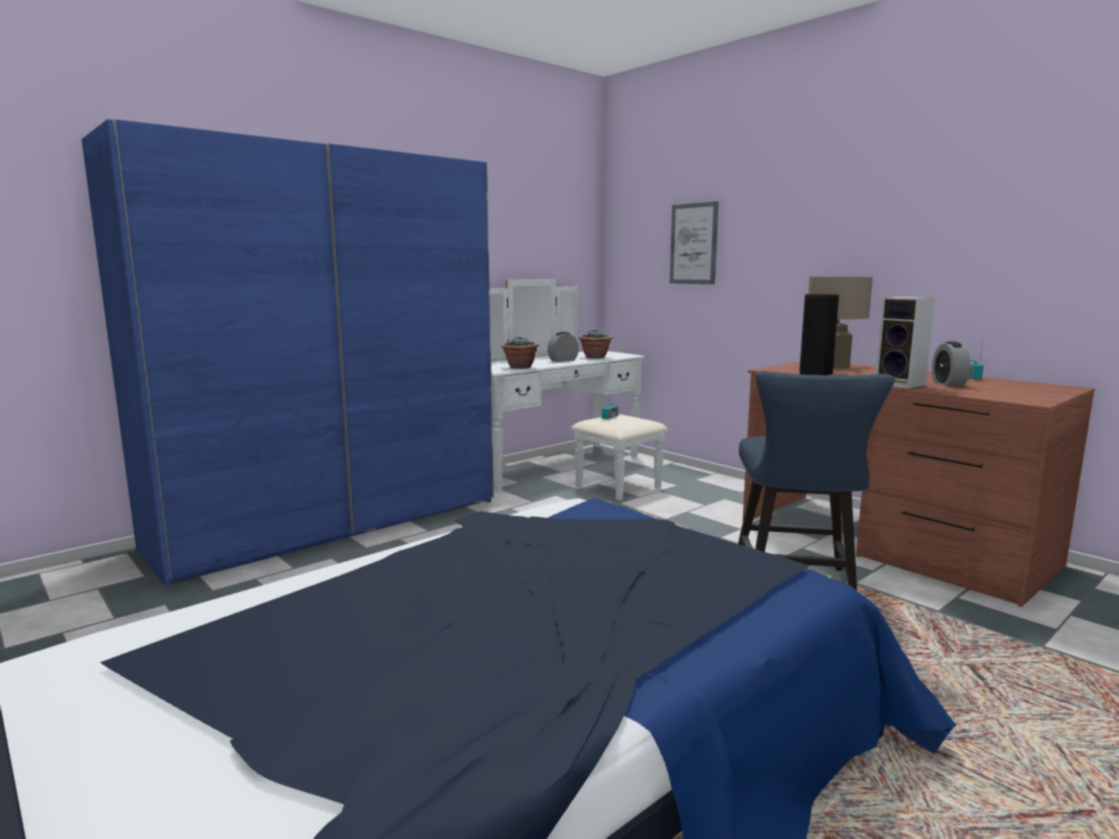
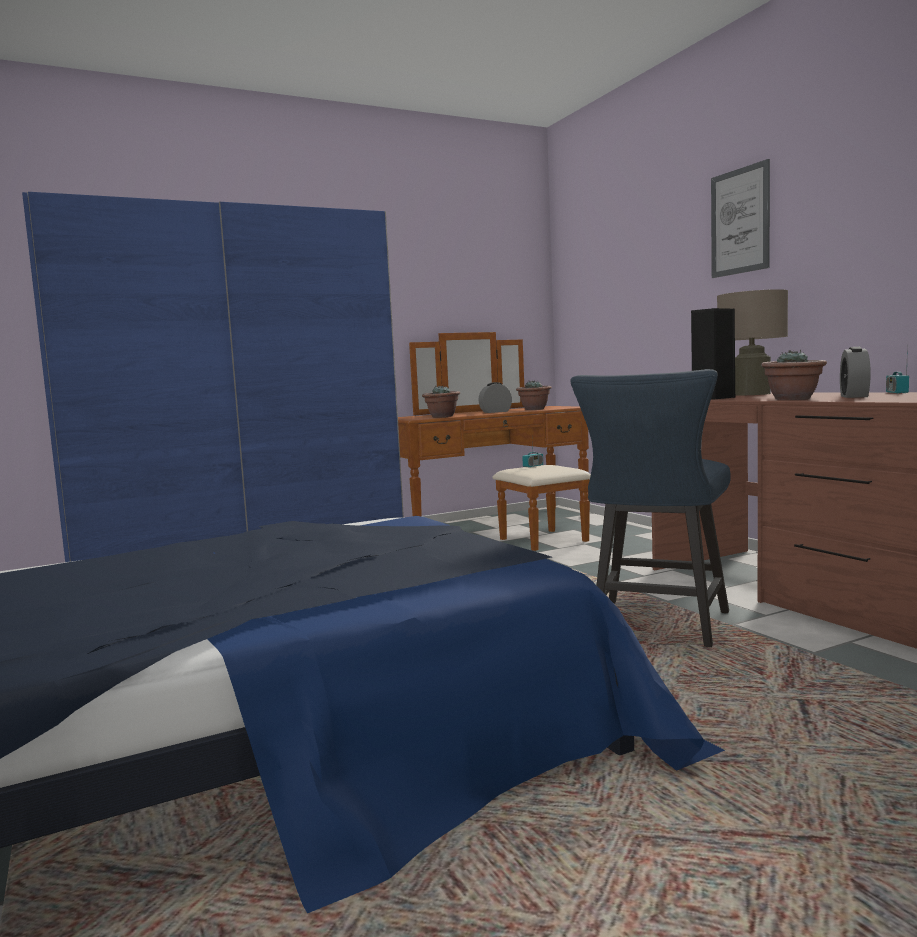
camera: 15 degrees right, 5 degrees down
(567, 470) = (503, 527): white dresser -> brown dresser
(693, 244) = (629, 283): picture -> picture (740, 221)
(902, 384) = (793, 399): speaker -> potted plant

